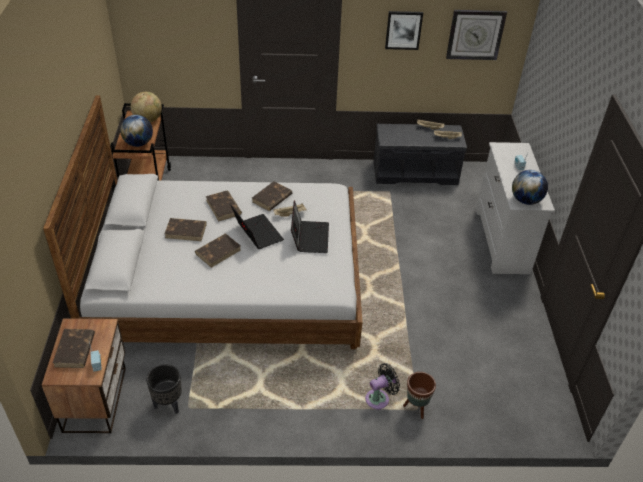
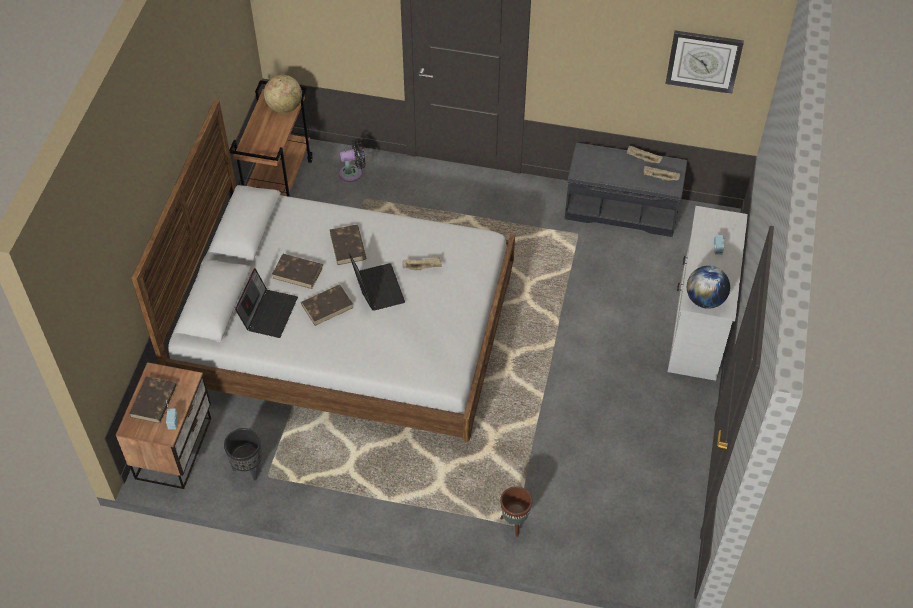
camera: 15 degrees right, 10 degrees up
(138, 143) = (266, 142): globe -> none
(271, 198) = (407, 242): brown book -> none
(309, 237) = (436, 303): laptop -> laptop (268, 312)
(379, 398) = (477, 504): black fan -> black fan (353, 173)
(403, 30) = (609, 44): picture -> none

